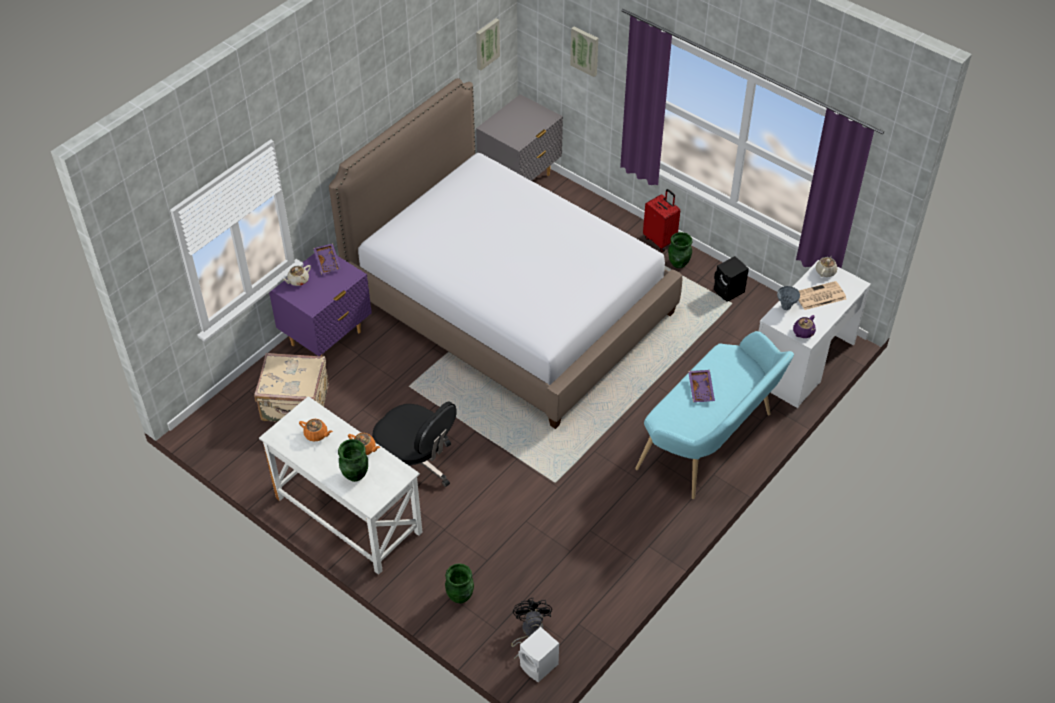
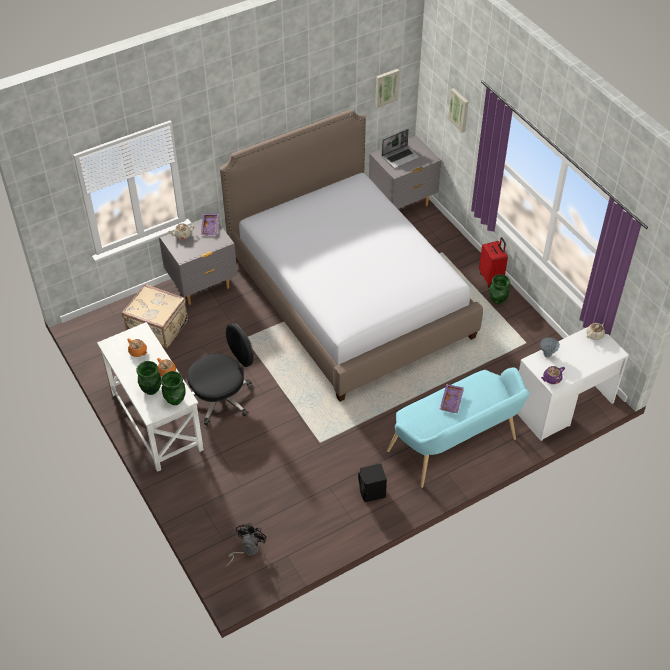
camera: 20 degrees right, 0 degrees up
(327, 339) = (202, 286): purple nightstand -> grey nightstand
(415, 465) = (222, 398): black office chair -> black office chair turned 90 degrees counterclockwise
(460, 596) = (209, 506): green vase -> green vase (175, 400)
(514, 124) = (400, 157): none -> laptop
(539, 666) = (242, 578): white speaker -> none
(729, 291) = (528, 333): black speaker -> black speaker (372, 493)
(819, 296) = (579, 354): newspaper -> none

